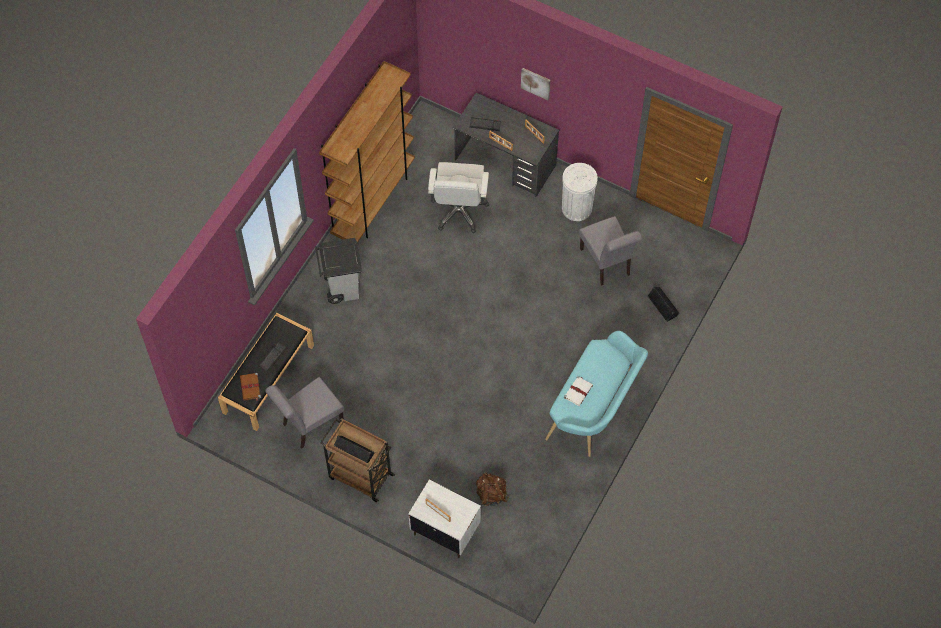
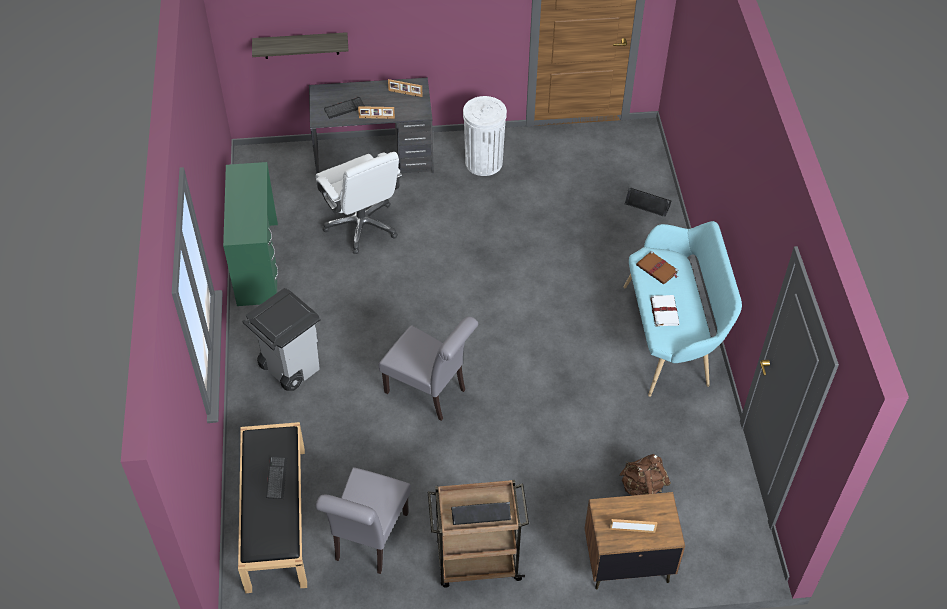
camera: 35 degrees left, 10 degrees down
(250, 387) = (274, 530): brown book -> brown book (657, 269)
(373, 201) = (257, 263): brown bookcase -> green desk
(445, 531) = (626, 561): white nightstand -> brown nightstand
(475, 66) = (301, 45): none -> shelf
(536, 83) = (386, 22): picture -> none
(607, 264) = (559, 197): grey chair -> grey chair (430, 392)

